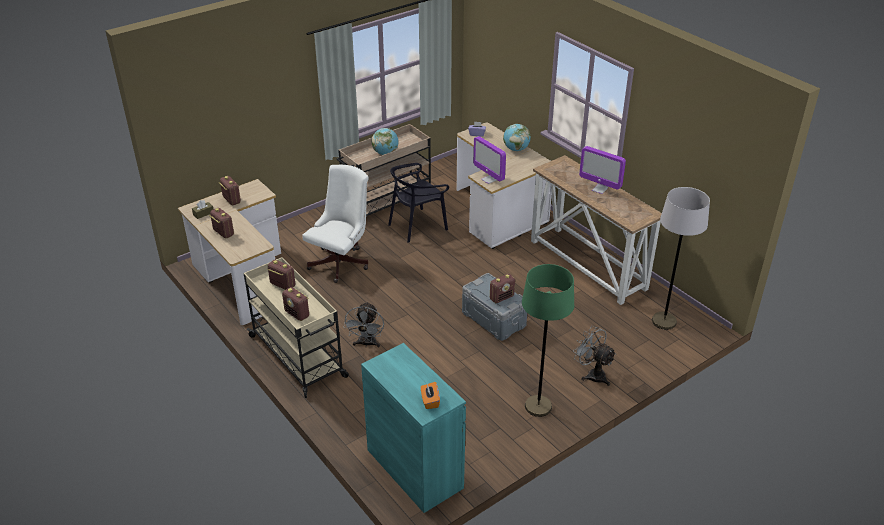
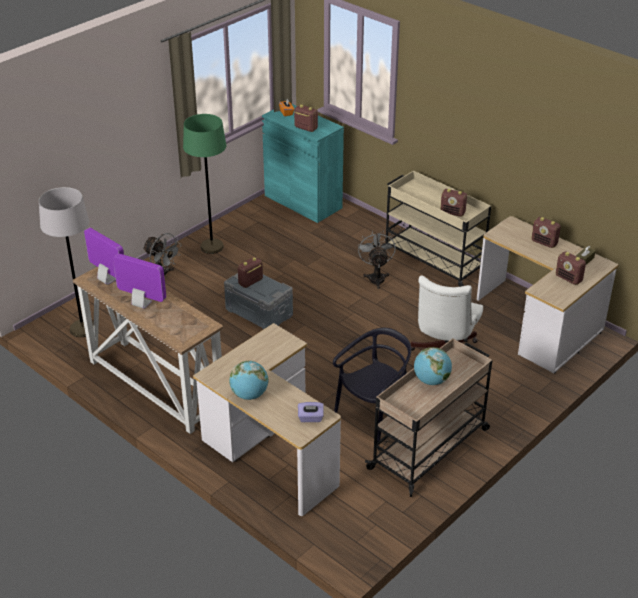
camera: 170 degrees right, 0 degrees up
(297, 314) = (424, 192): radio -> radio (305, 128)
(489, 179) = (279, 339): monitor -> monitor (108, 280)

